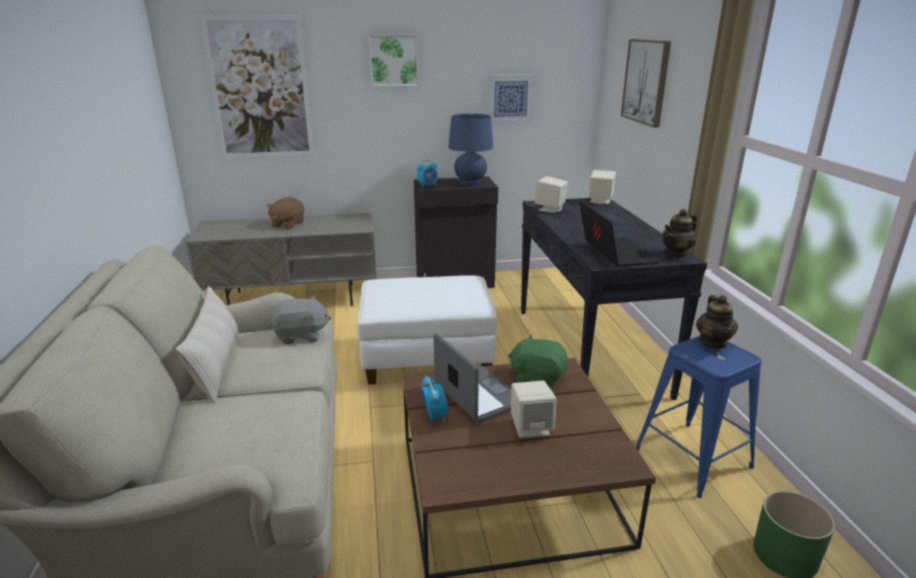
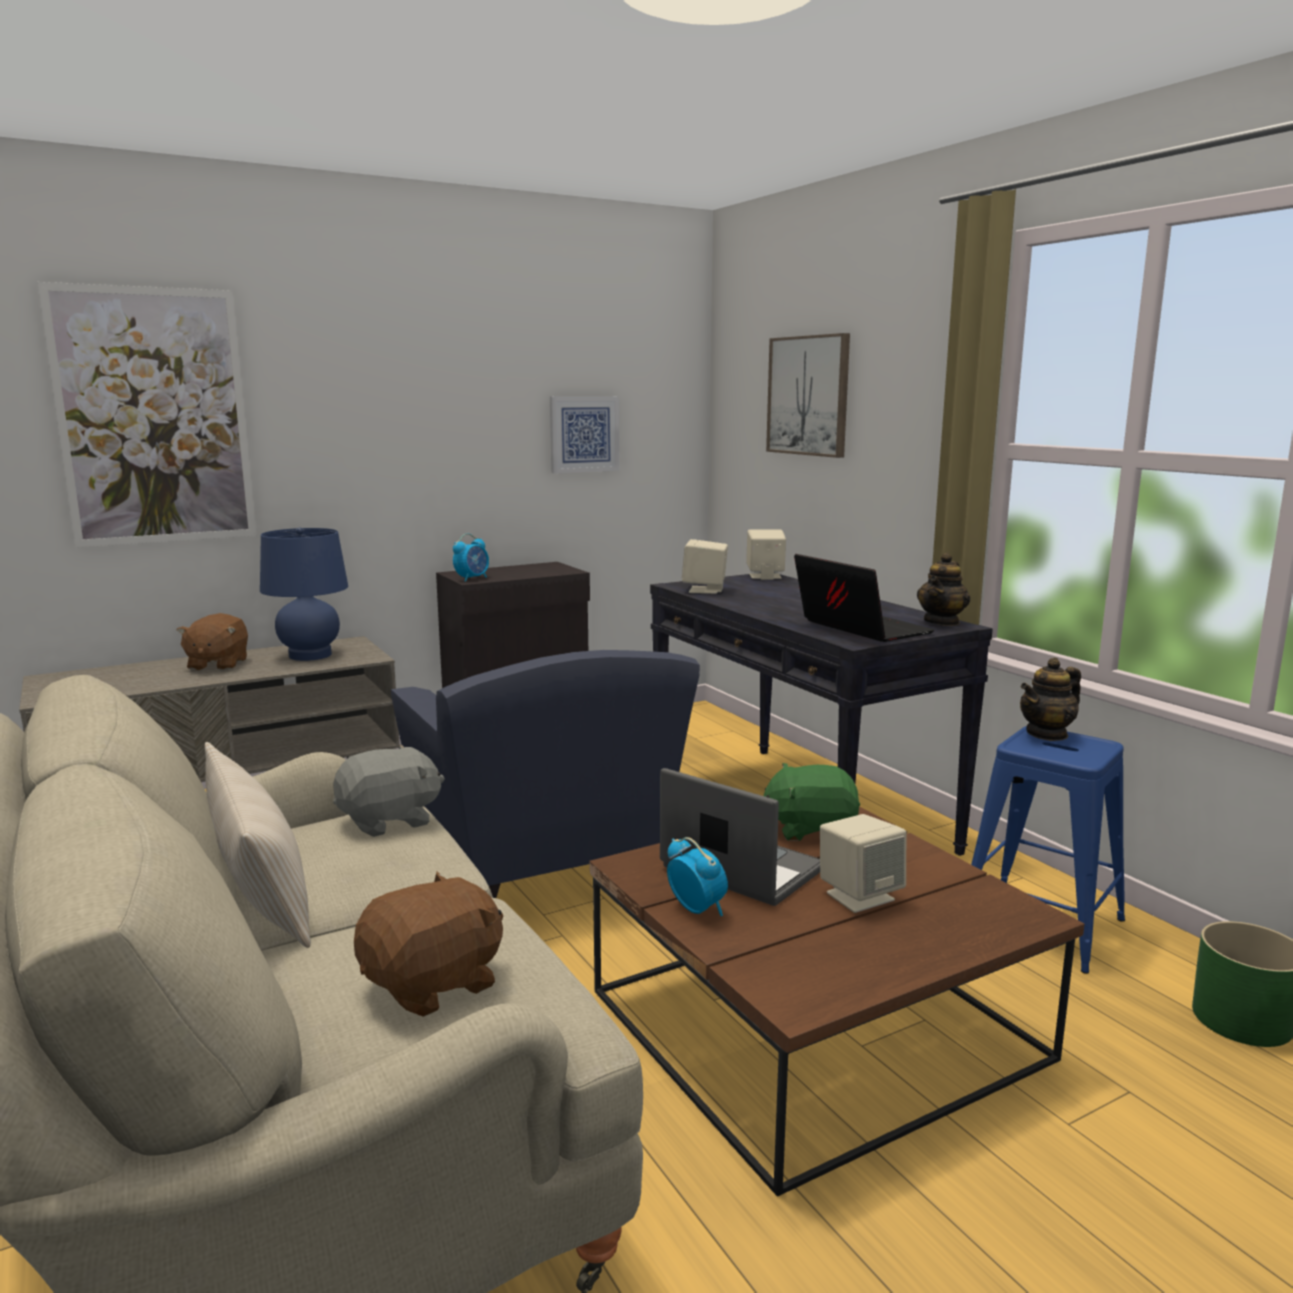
camera: 20 degrees left, 10 degrees down
(246, 439) = (434, 984): none -> brown plush toy
(393, 60) = (397, 372): picture -> none
(427, 359) = (547, 864): white ottoman -> blue armchair
(470, 183) = (539, 571): blue table lamp -> blue table lamp (310, 655)
(713, 343) = (1047, 734): teapot -> teapot turned 75 degrees clockwise

